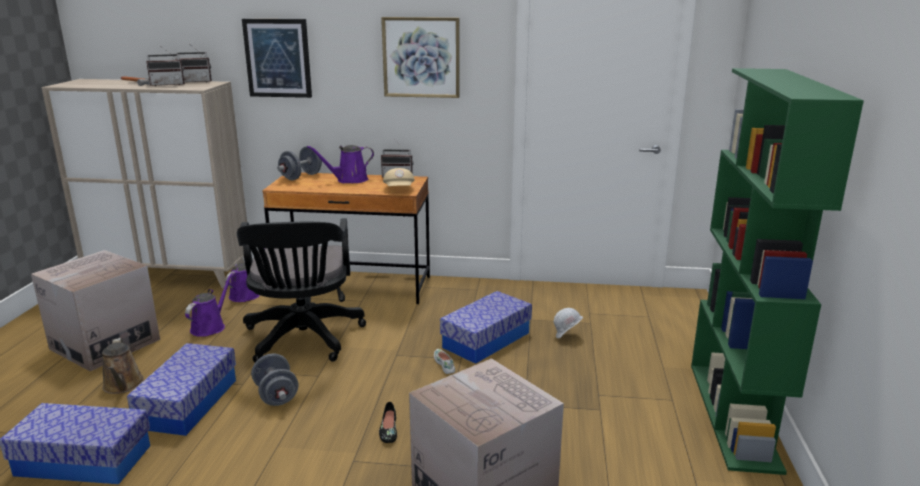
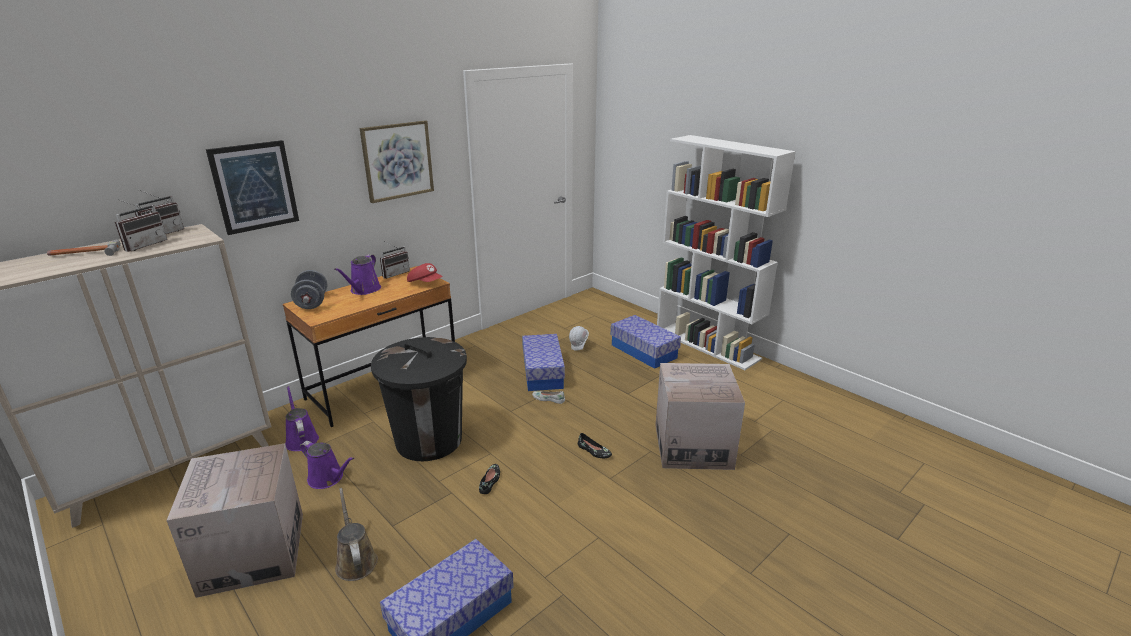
camera: 50 degrees left, 5 degrees up
(123, 385) = (356, 561): brown watering can -> brown watering can turned 135 degrees counterclockwise
(189, 403) = (441, 529): storage box -> storage box (644, 351)
(210, 327) = (328, 478): purple watering can -> purple watering can turned 150 degrees clockwise
(276, 395) = (490, 481): grey dumbbell -> black shoe
(303, 340) = (429, 440): black office chair -> black trash can
(399, 189) = (425, 283): beige cap -> red cap
(734, 414) = (707, 345): green bookcase -> white bookcase

